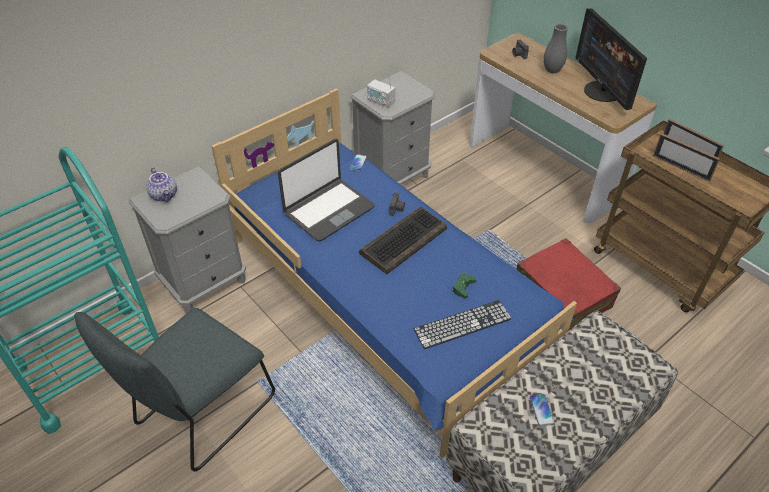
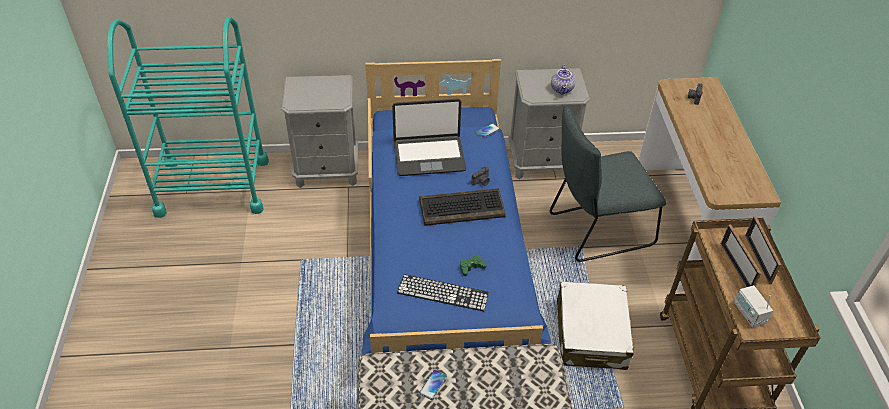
camera: 35 degrees right, 0 degrees up
(165, 195) = (309, 85): teapot -> teapot (562, 89)
(201, 414) = (248, 259): grey chair -> grey chair (596, 230)
(381, 102) = (533, 87): radio -> radio (749, 314)
(552, 71) = (709, 126): grey vase -> none
(562, 295) = (591, 334): red suitcase -> white suitcase
(602, 91) = (738, 166): monitor -> none

